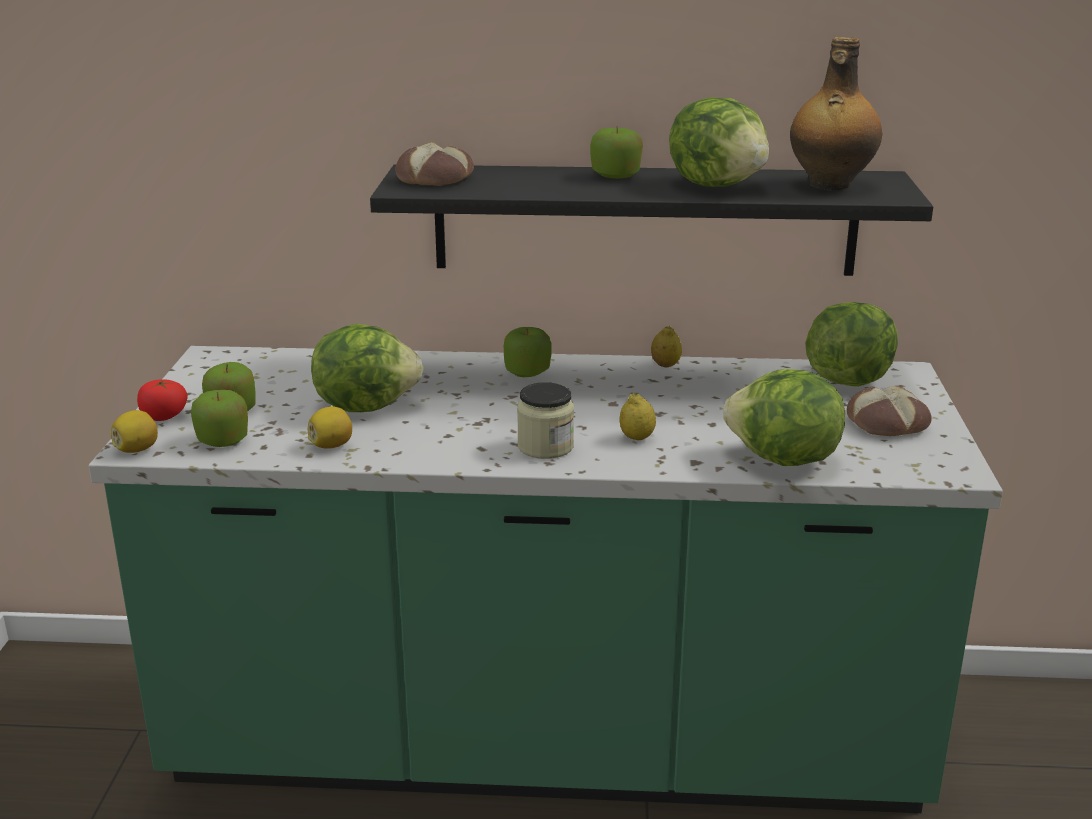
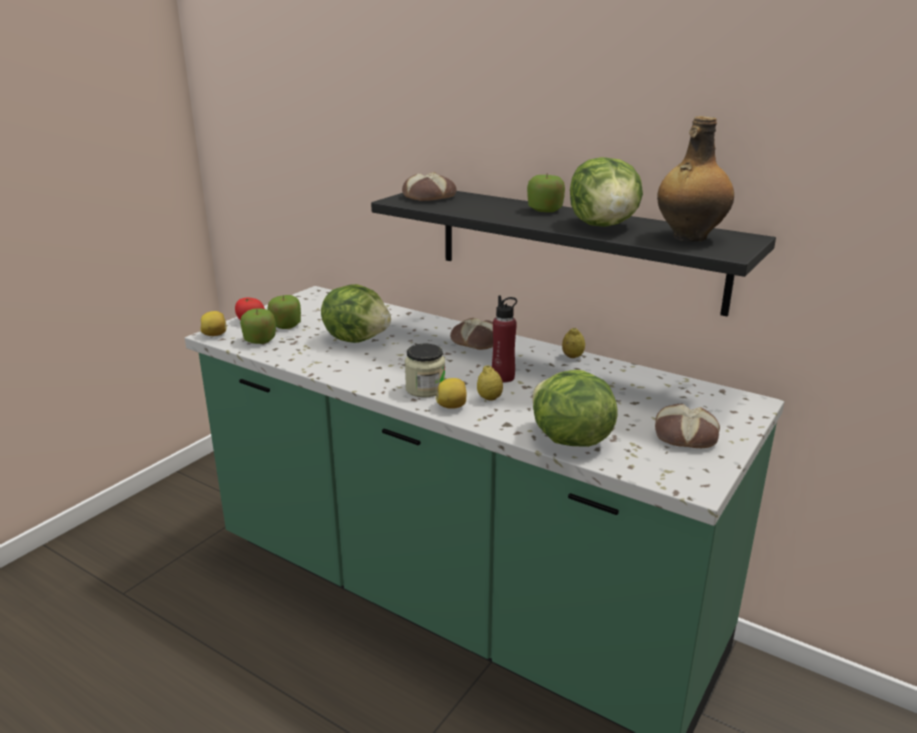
camera: 30 degrees right, 0 degrees up
(332, 445) = (309, 357): lemon -> lemon (452, 406)
(527, 372) = (477, 340): apple -> bread
(619, 409) = (503, 377): none -> red bottle
(848, 379) = (696, 397): lettuce -> none

